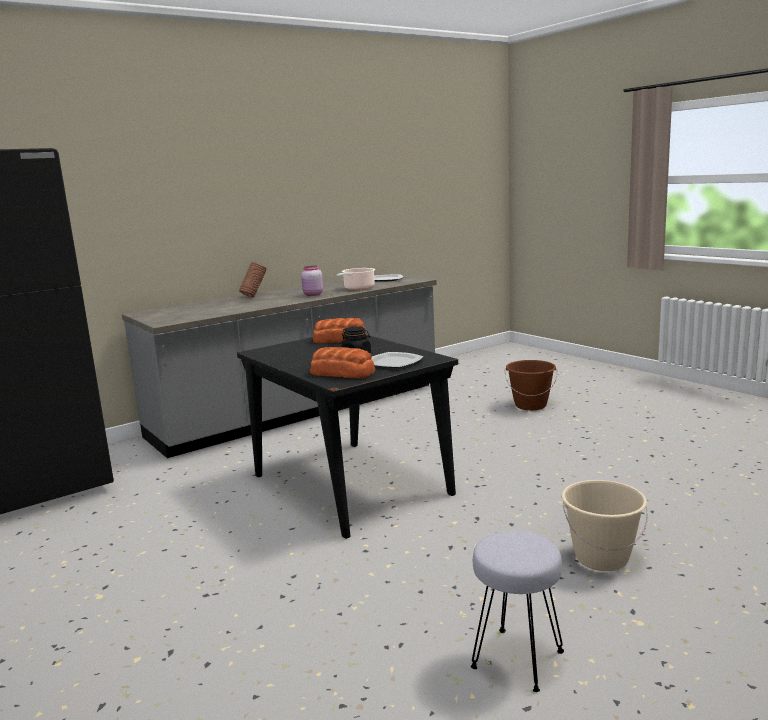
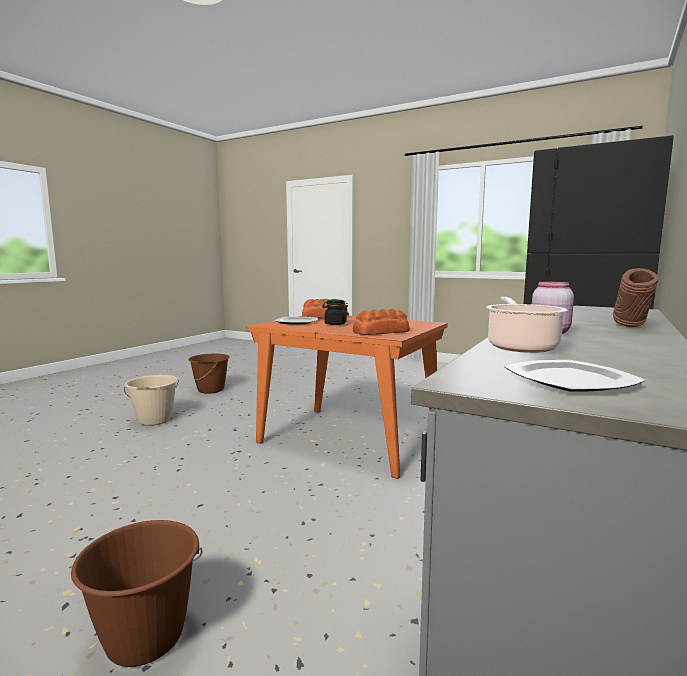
camera: 155 degrees right, 5 degrees down
(351, 485) = (348, 438): black dining table -> orange dining table
(516, 658) = (211, 390): grey stool -> brown bucket

